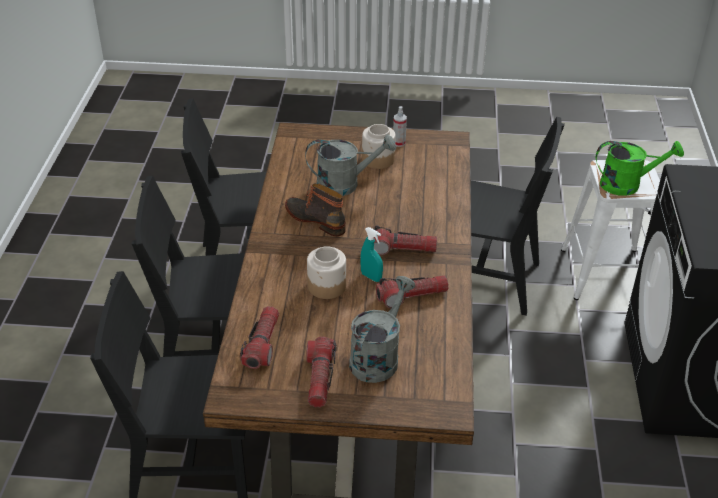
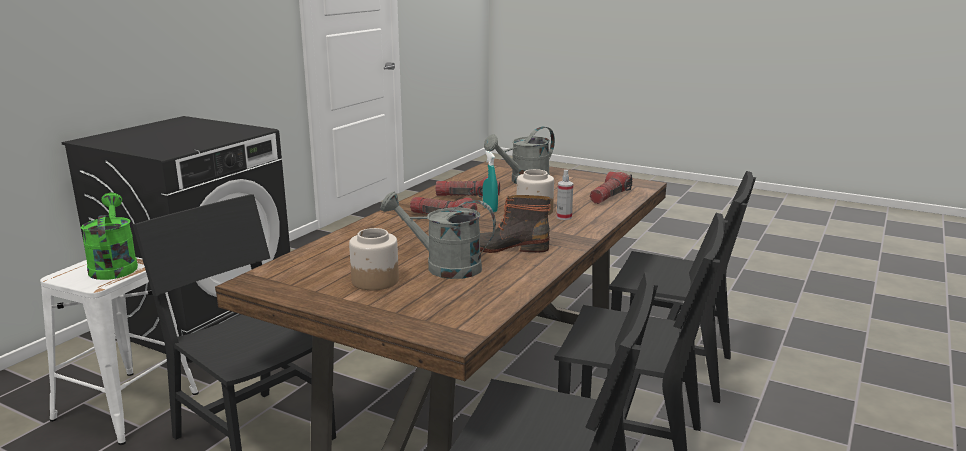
camera: 155 degrees left, 20 degrees down
(316, 219) = (506, 247): boot -> boot turned 120 degrees clockwise
(320, 379) = (574, 181): flashlight -> none
(399, 143) = (323, 292): spray bottle -> spray bottle (564, 217)
(627, 184) = (114, 266): green watering can -> green watering can turned 45 degrees clockwise

